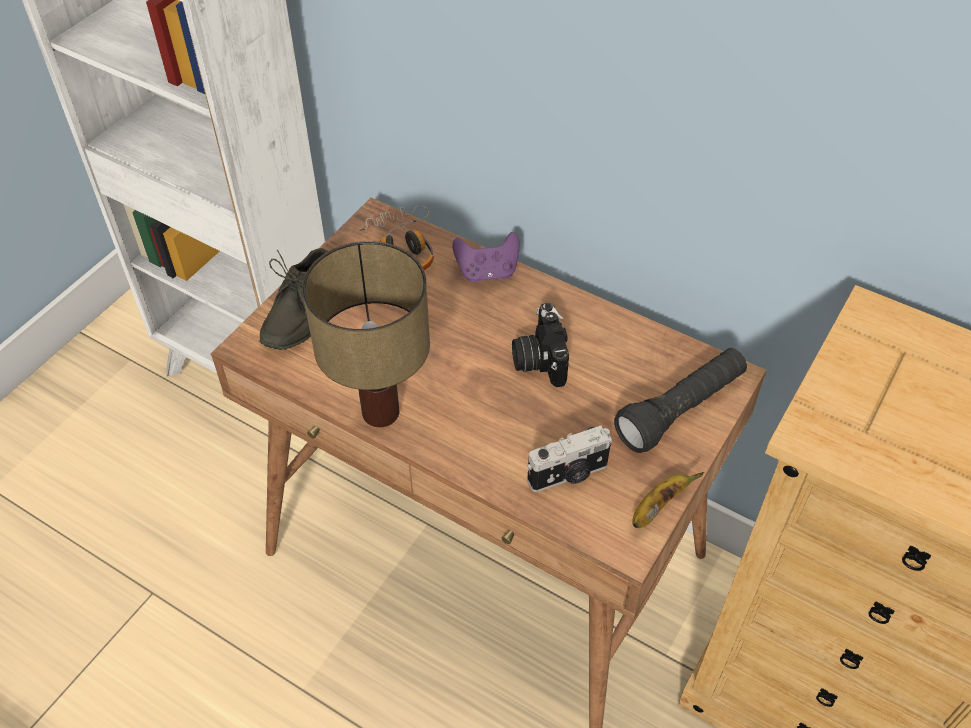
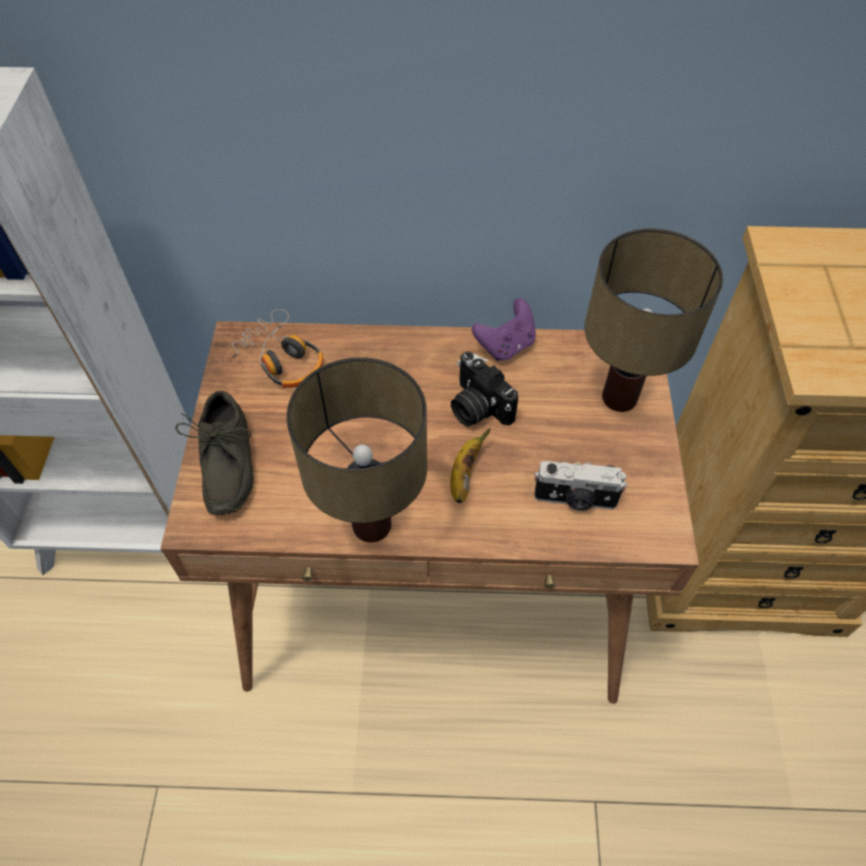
camera: 30 degrees left, 5 degrees up
(487, 272) = (376, 347): purple game controller -> purple game controller (506, 345)
(569, 475) = (575, 500): camera -> camera turned 60 degrees clockwise
(658, 506) = (664, 490): banana -> banana (464, 475)
(680, 410) = (621, 397): black flashlight -> table lamp

